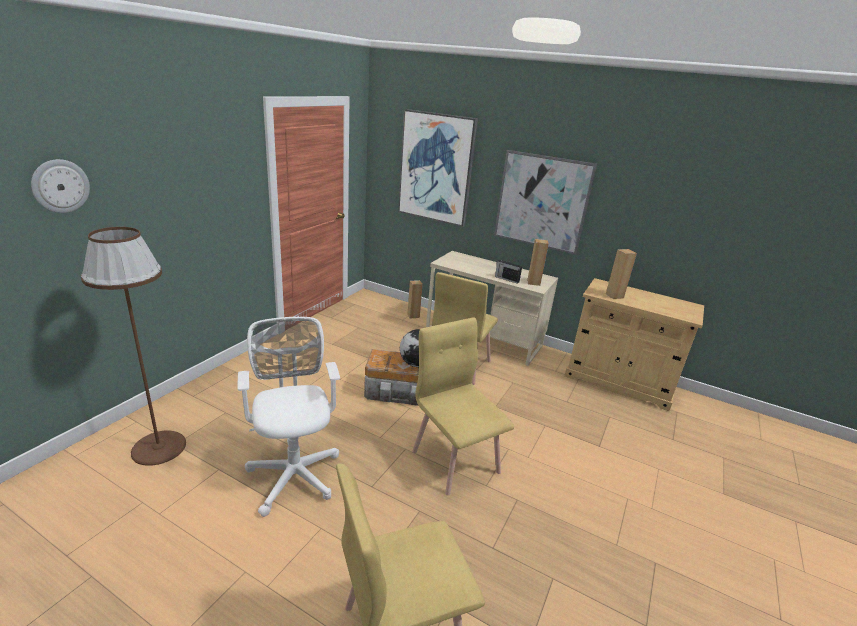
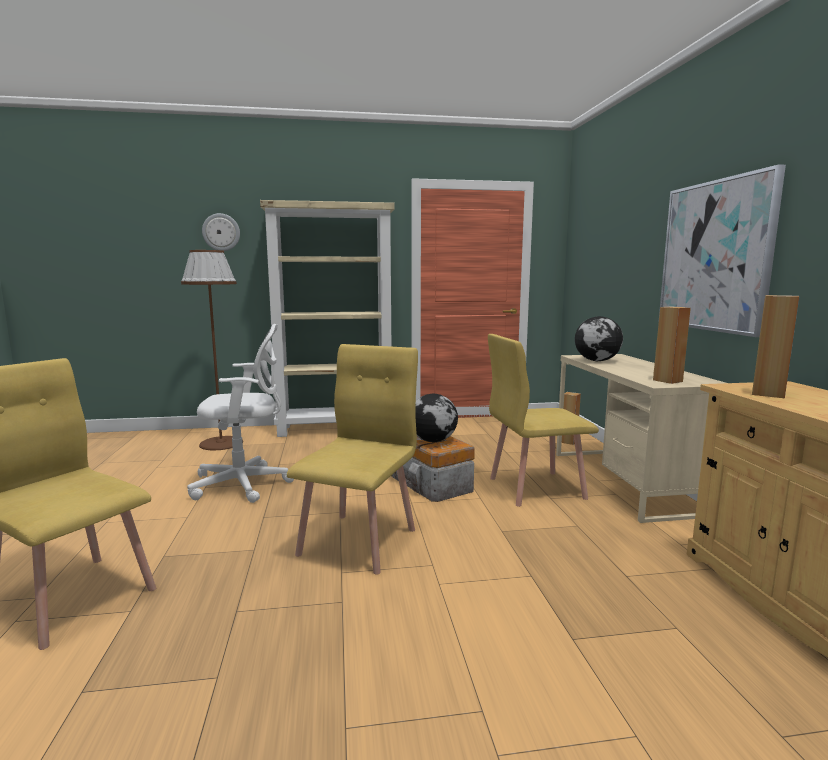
camera: 55 degrees right, 15 degrees down
(236, 373) = (336, 428): none -> beige bookcase
(294, 472) = (245, 484): white office chair -> white office chair turned 45 degrees clockwise
(436, 168) = (612, 244): picture -> none
(463, 266) = (597, 361): none -> globe
(506, 279) = (630, 373): radio -> none

